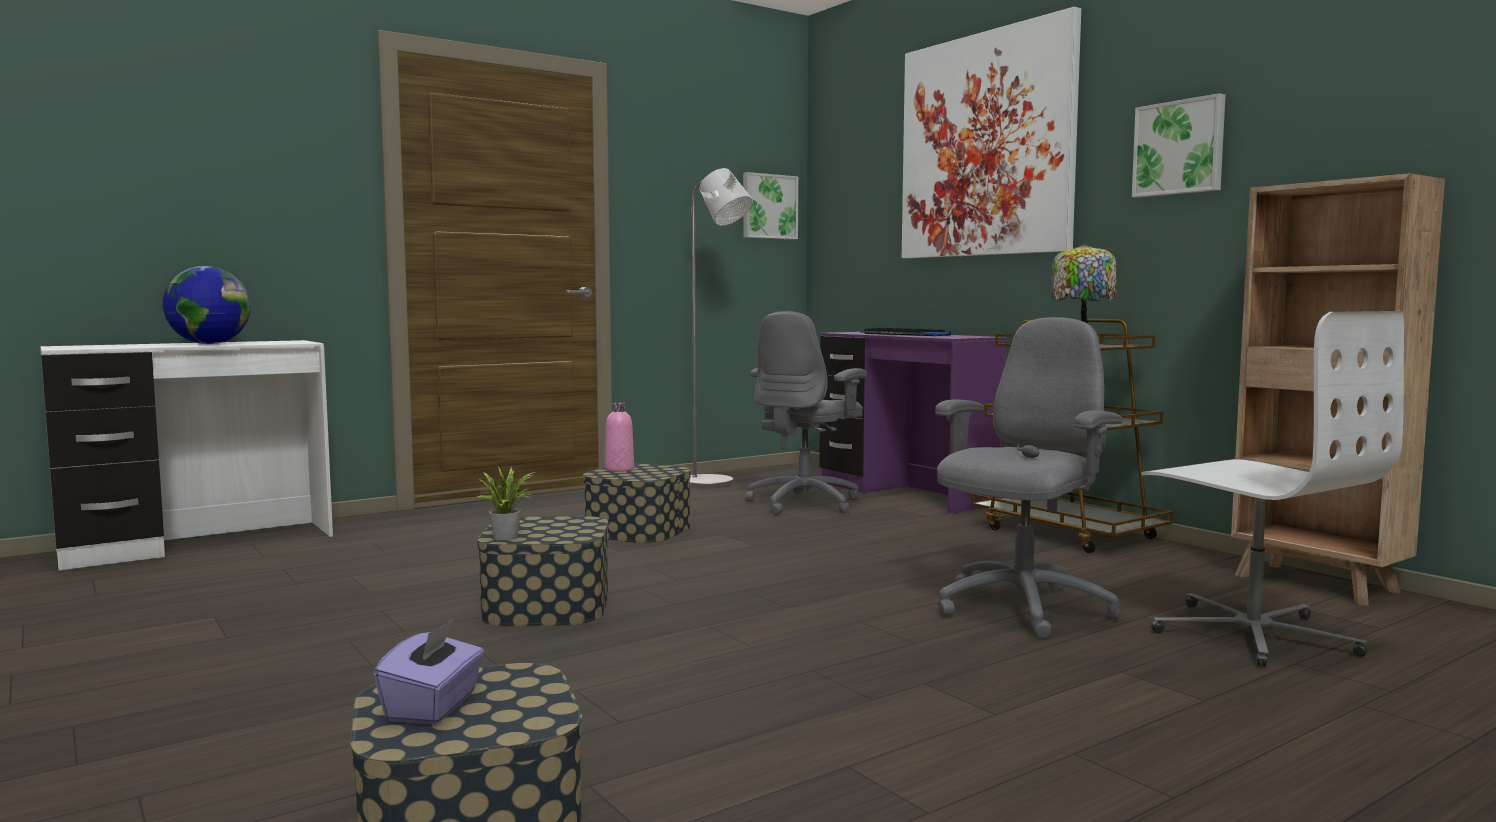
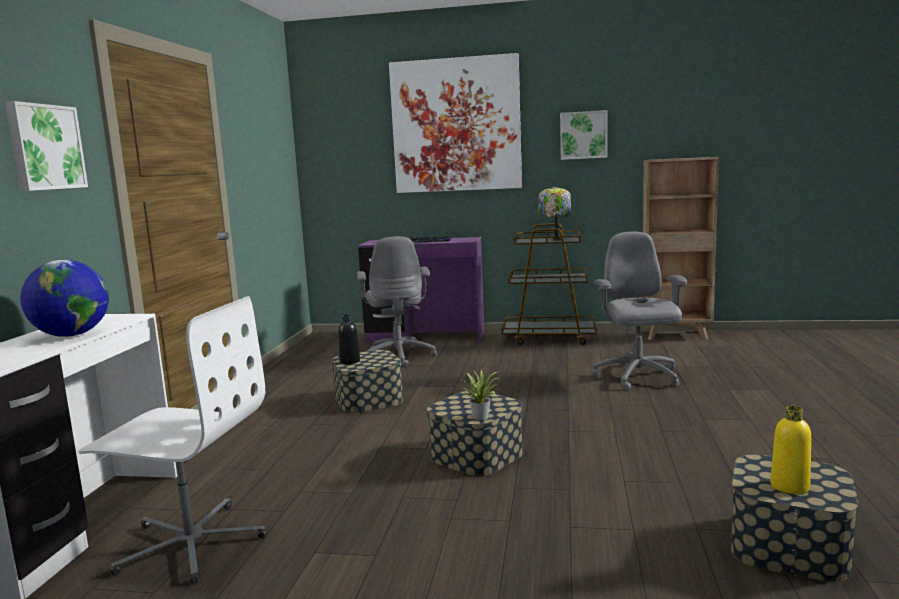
camera: 45 degrees left, 5 degrees up
(433, 707) = (789, 486): purple tissue box -> yellow bottle
(619, 469) = (350, 361): pink bottle -> black bottle
(715, 484) = (311, 359): grey floor lamp -> none
(768, 206) = (284, 159): picture -> picture (44, 147)
(1252, 634) = (715, 361): white office chair -> white office chair (191, 543)

